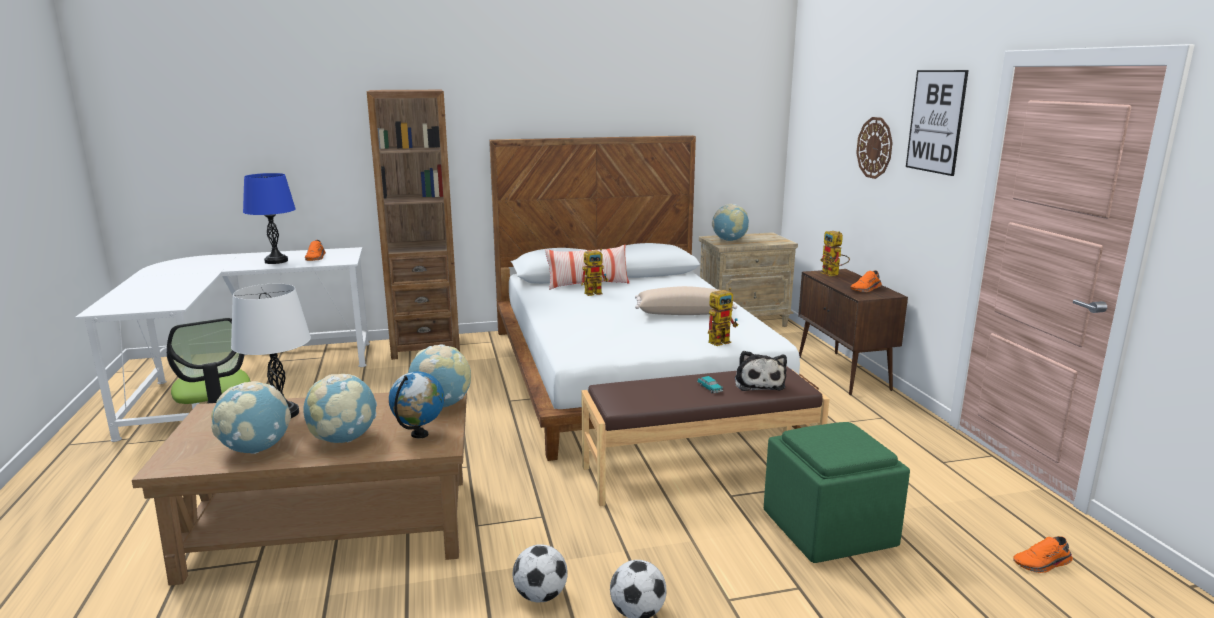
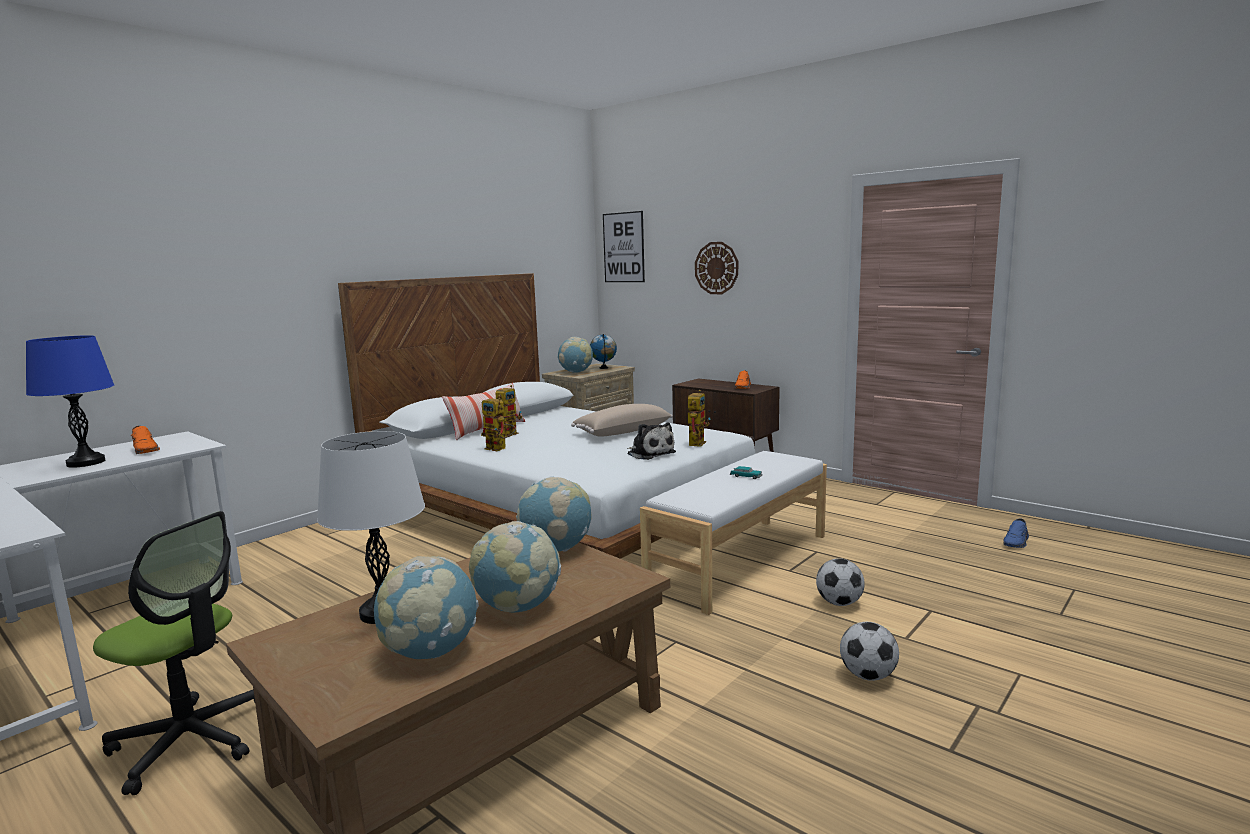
camera: 35 degrees left, 5 degrees down
(420, 434) = (591, 577): globe -> globe (604, 368)
(425, 347) = (294, 544): brown bookcase -> none
(540, 596) = (780, 700): football -> football (839, 603)
(700, 470) = (739, 561): brown bench -> white bench
(758, 383) = (771, 465): plush toy -> plush toy (649, 453)
(830, 531) = (887, 568): green ottoman -> none
(833, 274) = (699, 383): toy robot -> toy robot (500, 449)
(936, 121) = (786, 237): picture -> picture (623, 247)
(1042, 564) = (1017, 542): orange shoe -> blue shoe

